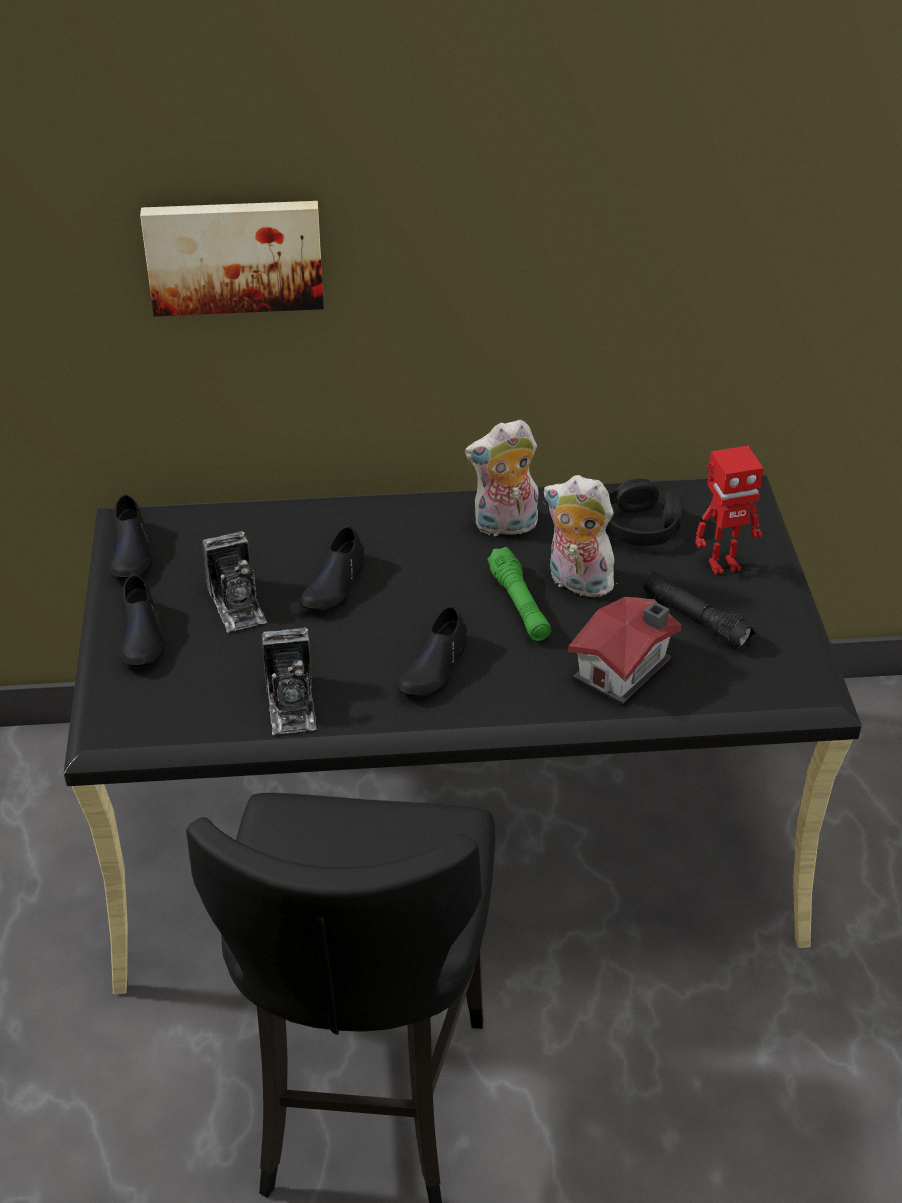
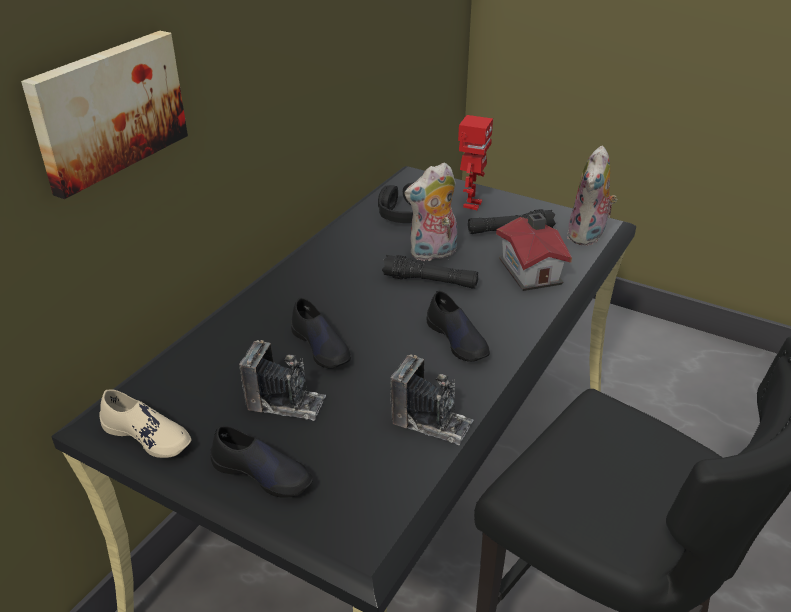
camera: 55 degrees left, 5 degrees down
(131, 553) = (148, 435): black shoe -> beige shoe
(504, 527) = (348, 255): plush toy -> plush toy (588, 236)
(519, 604) = (430, 281): green flashlight -> black flashlight

